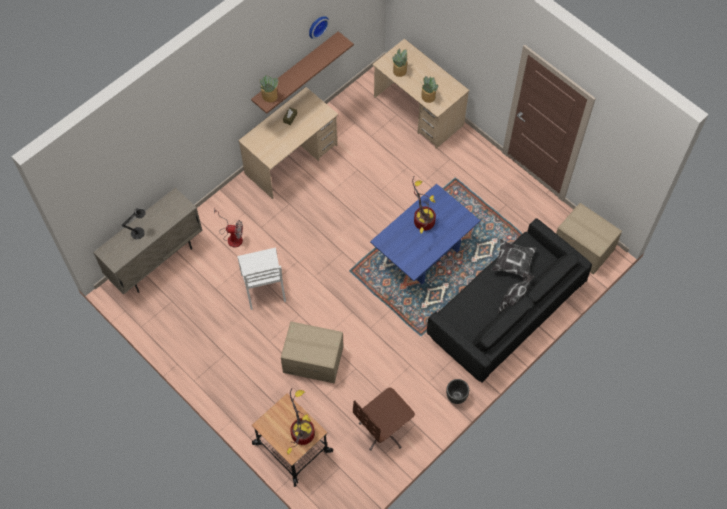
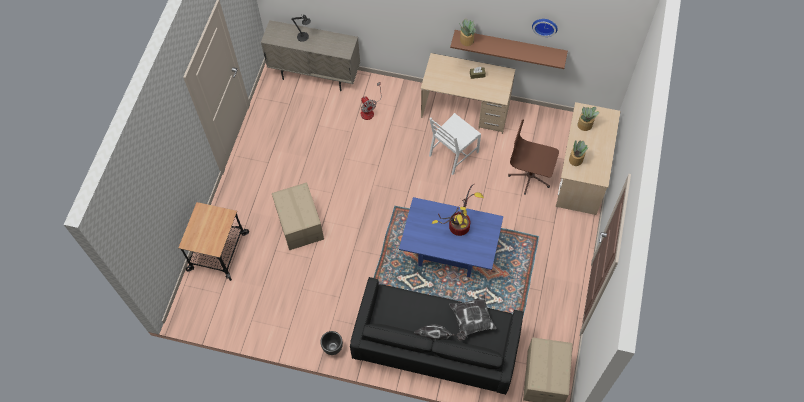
camera: 60 degrees right, 0 degrees up
(264, 288) = (340, 156): white chair -> white chair (453, 154)
(301, 432) = (209, 239): potted plant -> none
(384, 429) = (271, 308): brown office chair -> brown office chair (530, 176)

